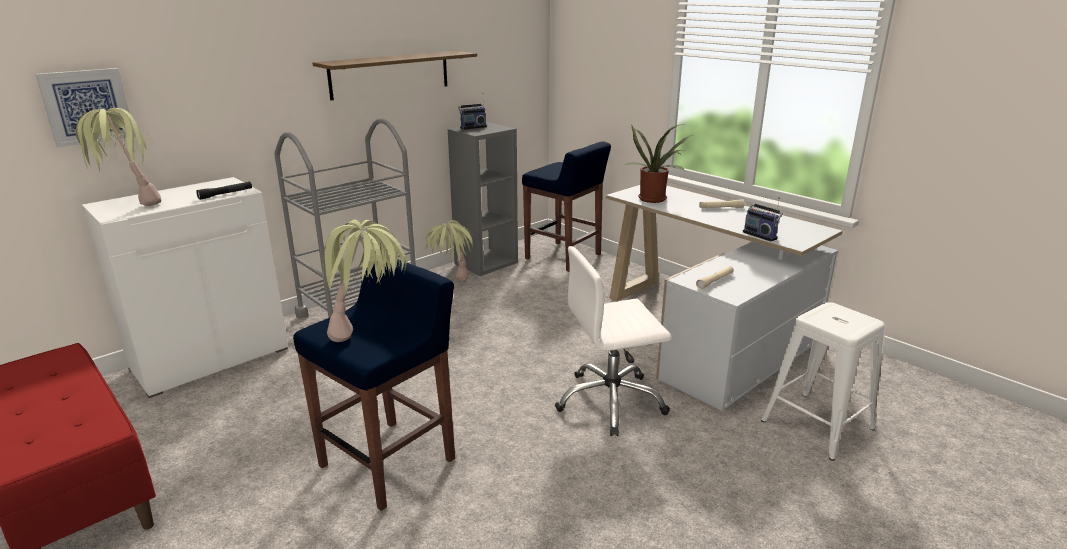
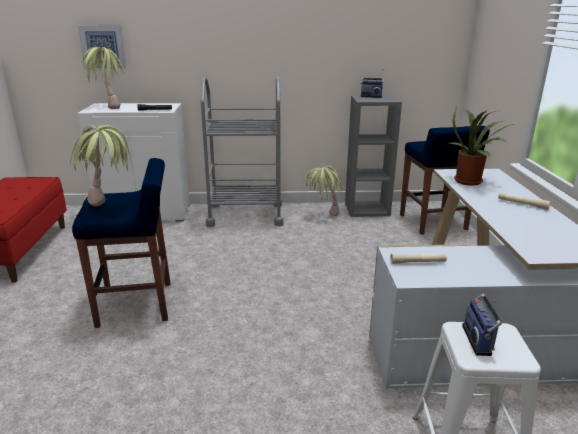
camera: 40 degrees right, 0 degrees up
(390, 74) = (306, 46): shelf -> none
(610, 402) = (311, 336): white office chair -> none
(760, 235) = (513, 236): radio -> radio (479, 340)

